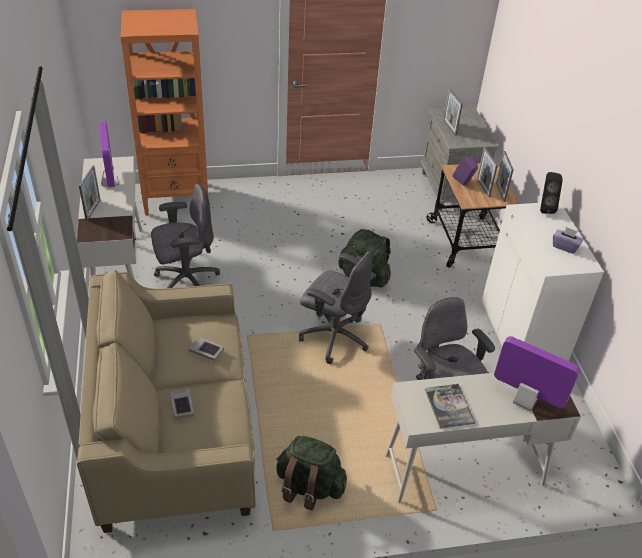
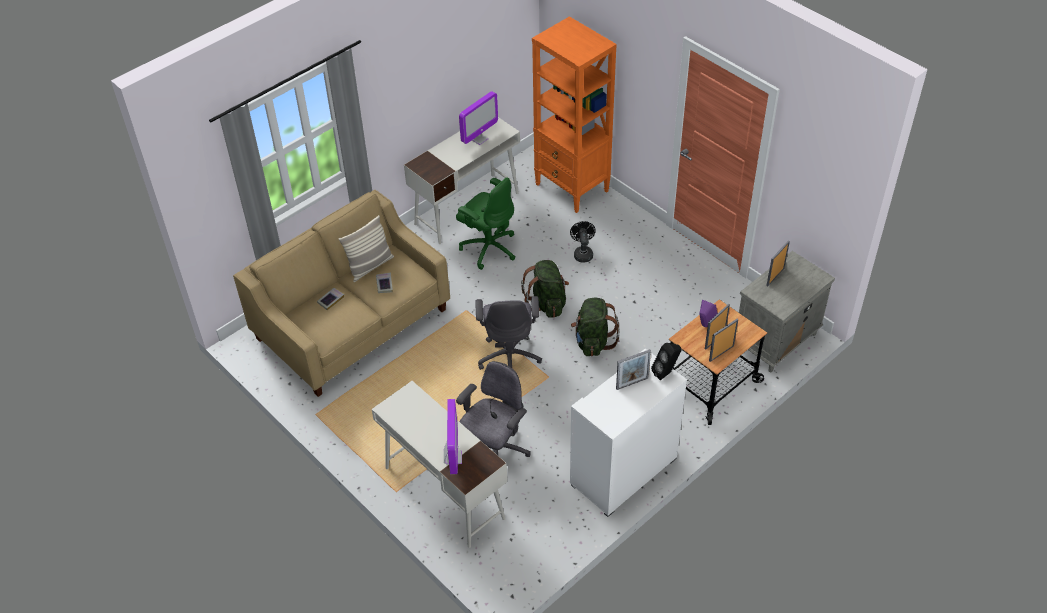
camera: 60 degrees right, 5 degrees up
(93, 210) = (442, 151): picture frame -> picture frame (632, 383)
(166, 349) = (370, 266): none -> pillow
(186, 281) = (488, 248): grey office chair -> green office chair
(258, 232) = (582, 253): none -> black fan
(309, 487) = (362, 415): green backpack -> green backpack (547, 303)
(449, 406) = (413, 418): book -> none
(565, 246) = (622, 404): purple tissue box -> none

